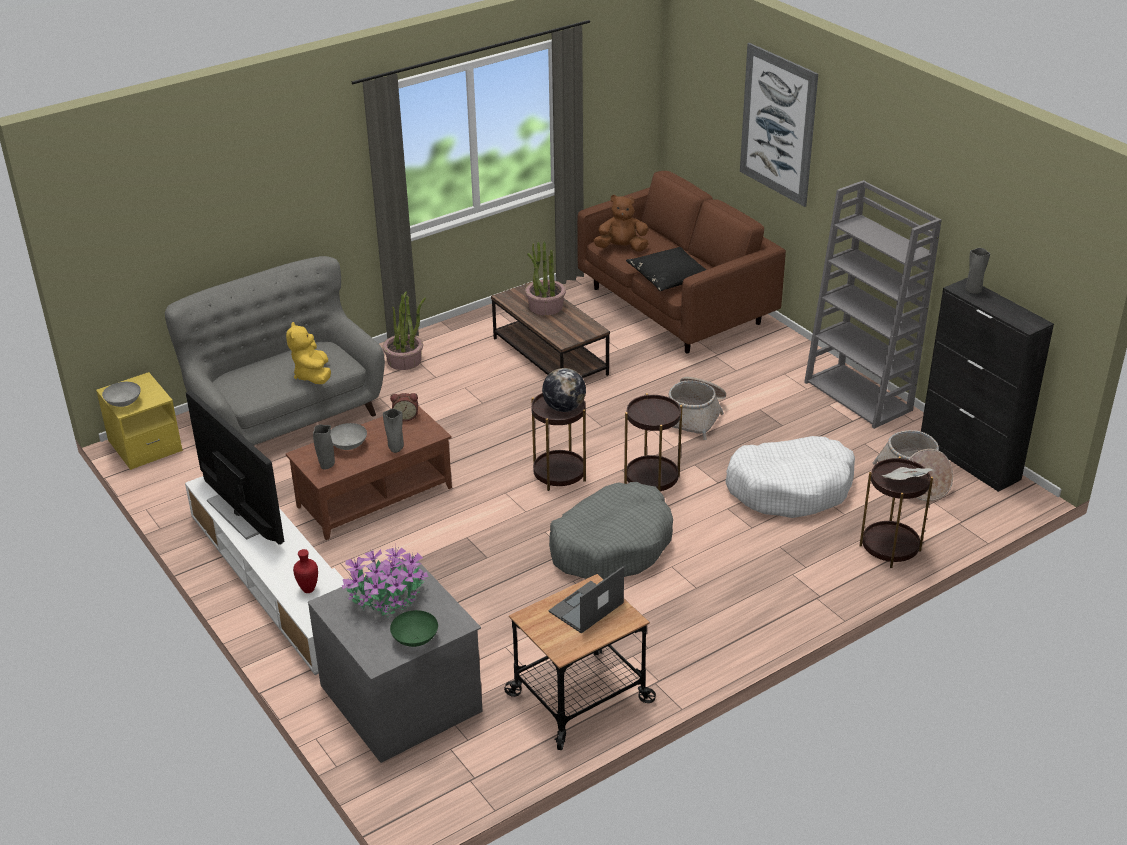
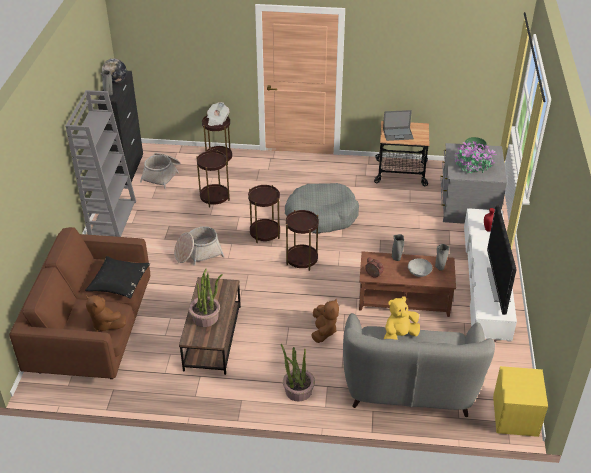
camera: 140 degrees left, 5 degrees up
(123, 403) = (533, 381): grey bowl -> none
(313, 376) = (399, 335): yellow plush toy -> yellow plush toy turned 150 degrees counterclockwise
(438, 417) = (323, 331): none -> brown plush toy
(564, 408) = (299, 220): globe -> globe (115, 81)
(778, 124) = (29, 174): picture -> none
(790, 488) = (214, 198): white dog bed -> brown side table

